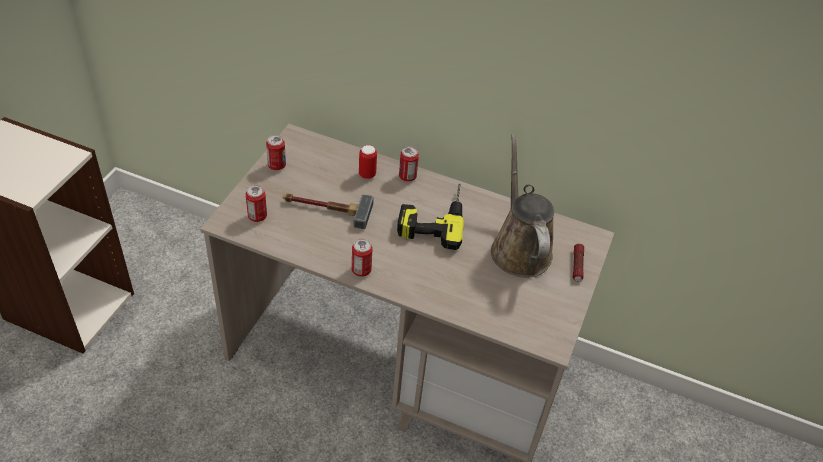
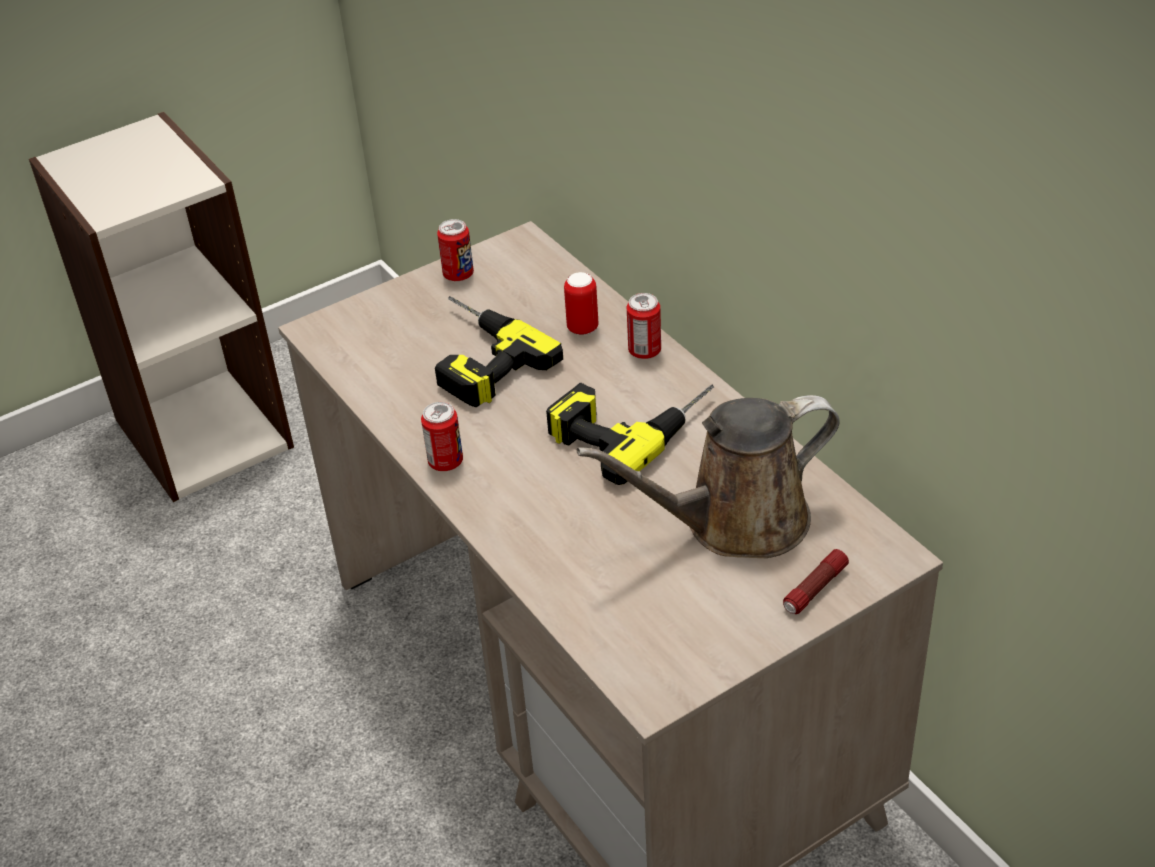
camera: 40 degrees right, 5 degrees down
(257, 216) = (367, 336): can -> none
(326, 209) = (474, 357): hammer -> power drill
(519, 248) = (735, 522): brown watering can -> brown watering can turned 135 degrees counterclockwise

